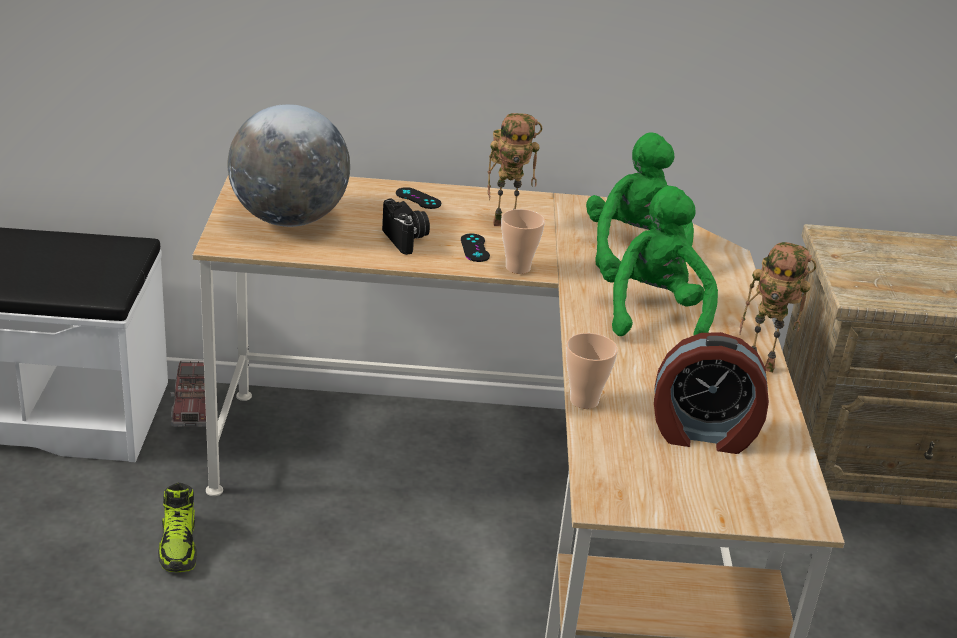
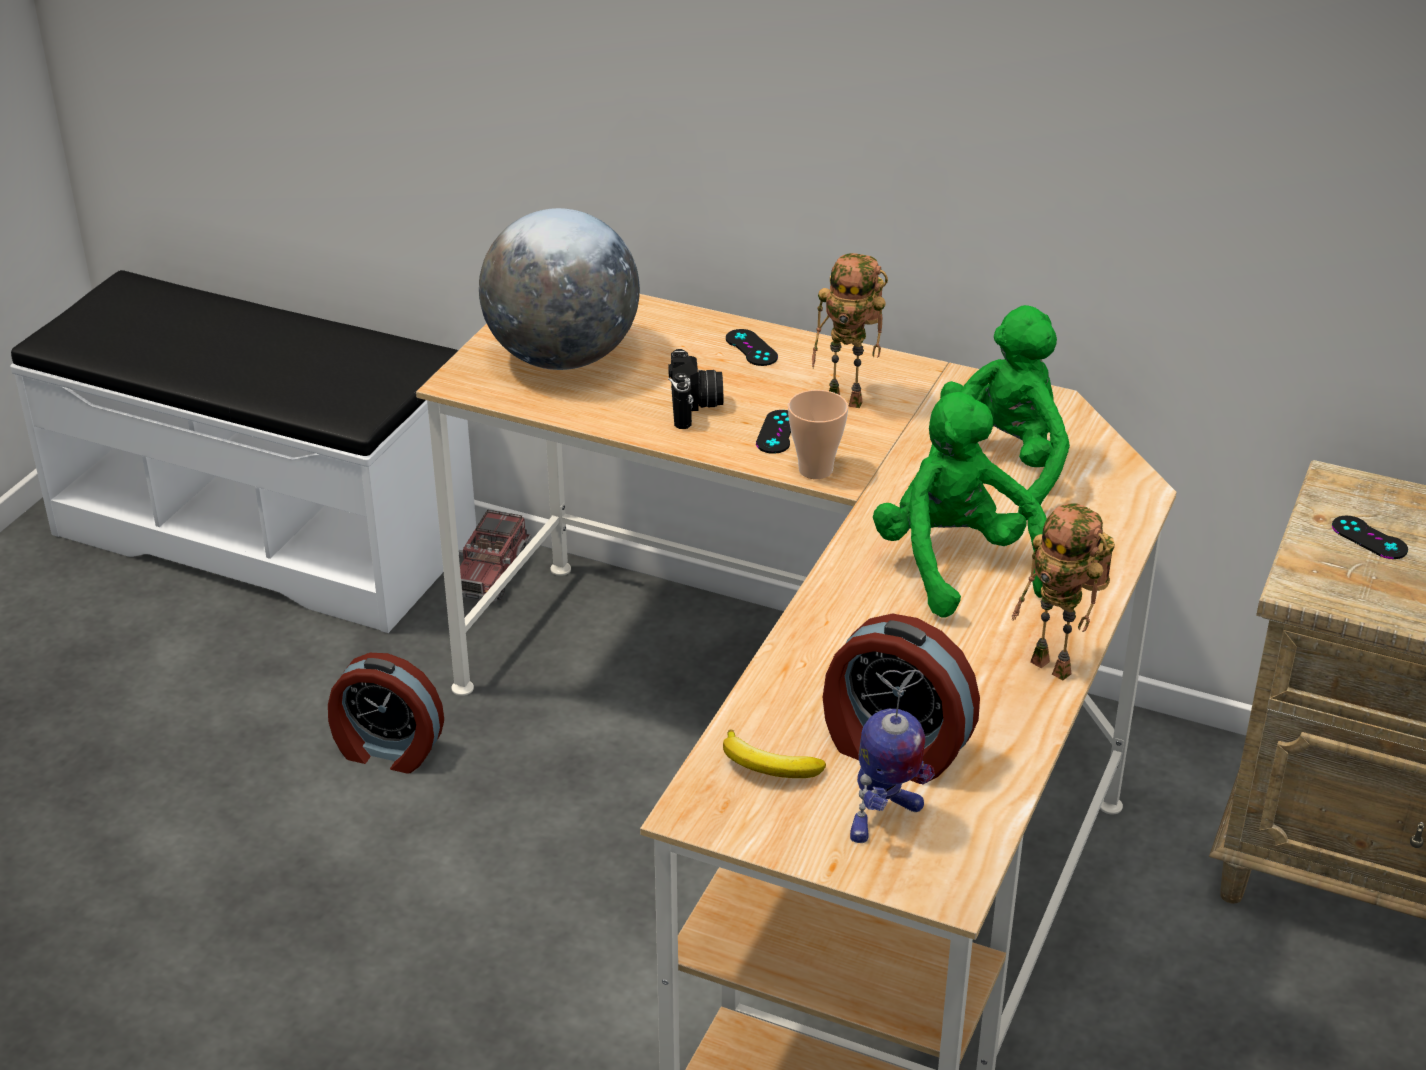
camera: 25 degrees right, 5 degrees up
(179, 546) = (387, 750): shoe -> alarm clock
(584, 400) = (769, 672): cup -> none
(630, 462) = (768, 767): none -> banana
(652, 312) = (955, 564): green plush toy -> green plush toy turned 45 degrees counterclockwise
(731, 481) = (883, 819): none -> toy robot
(871, 263) = (1369, 538): none -> black game controller

